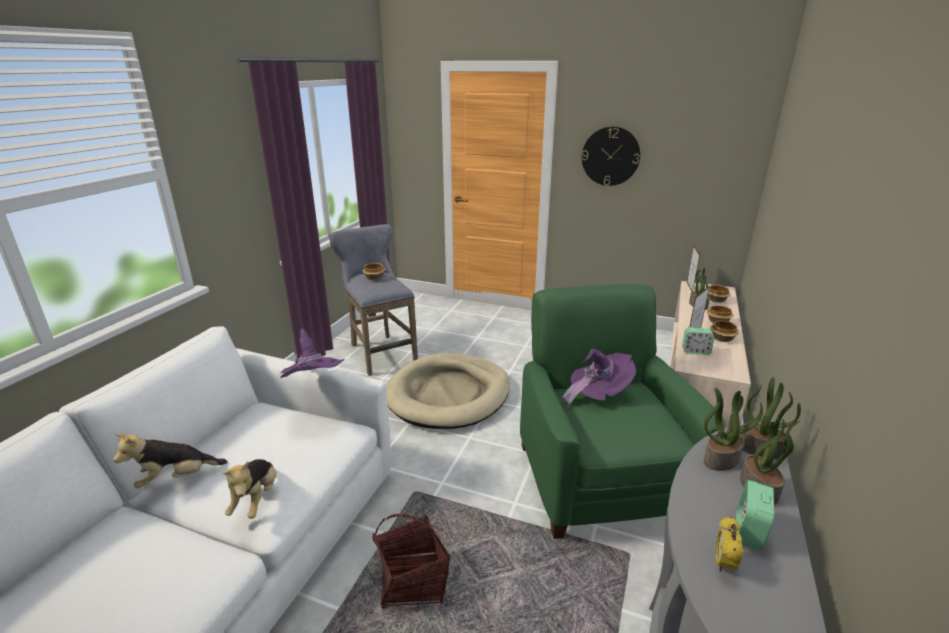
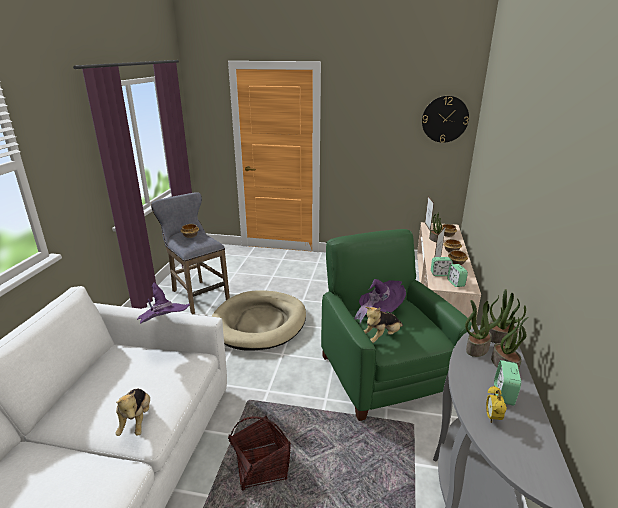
camera: 10 degrees left, 0 degrees up
(176, 478) = (64, 412): plush toy -> plush toy (382, 337)
(610, 156) = (364, 132): wall clock -> wall clock (445, 119)
(716, 365) = (456, 283): none -> alarm clock

